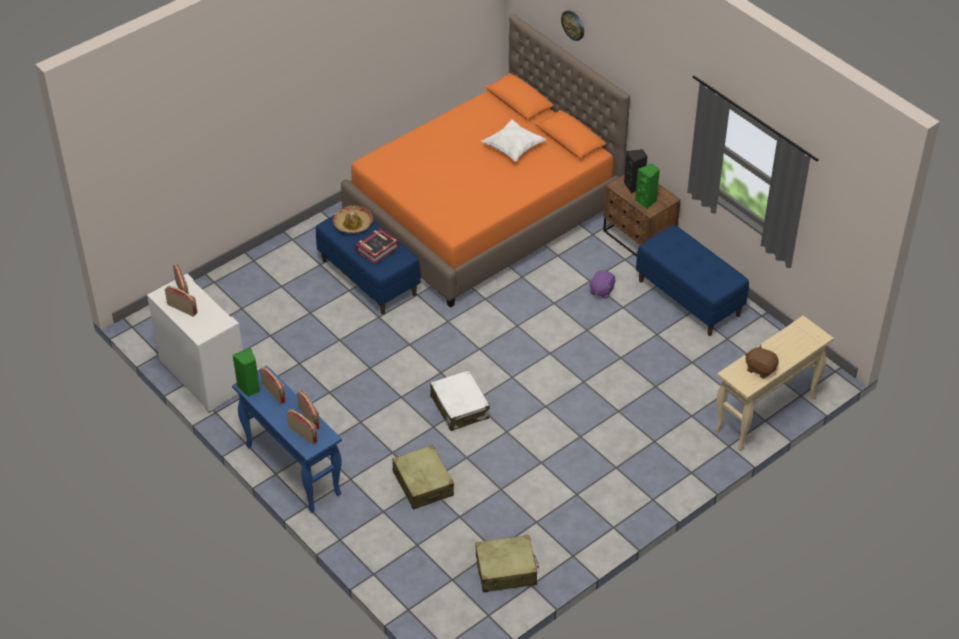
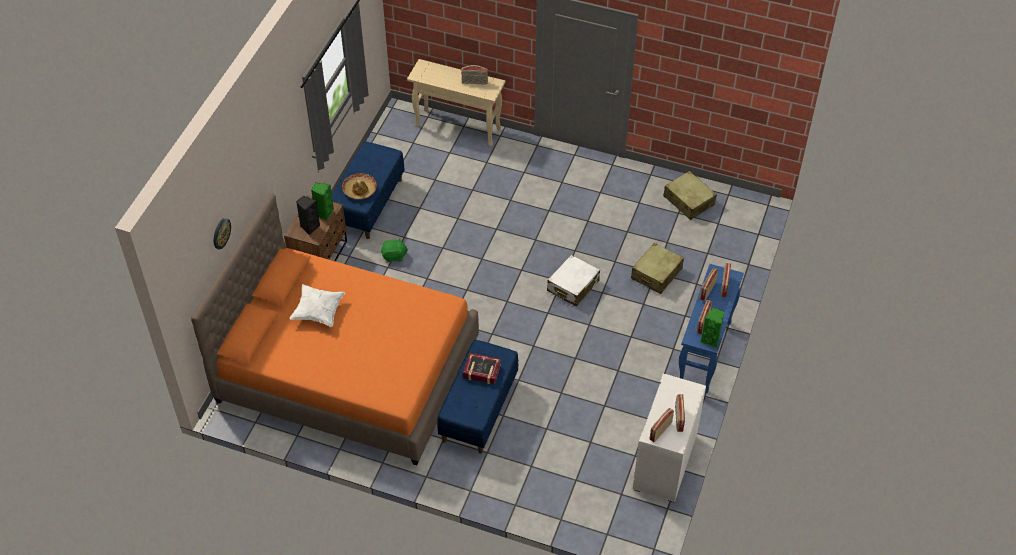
camera: 120 degrees left, 5 degrees up
(353, 224) = (463, 403): hat -> hat (359, 189)
(601, 290) = (394, 256): purple plush toy -> green plush toy
(760, 369) = (474, 82): brown plush toy -> radio

